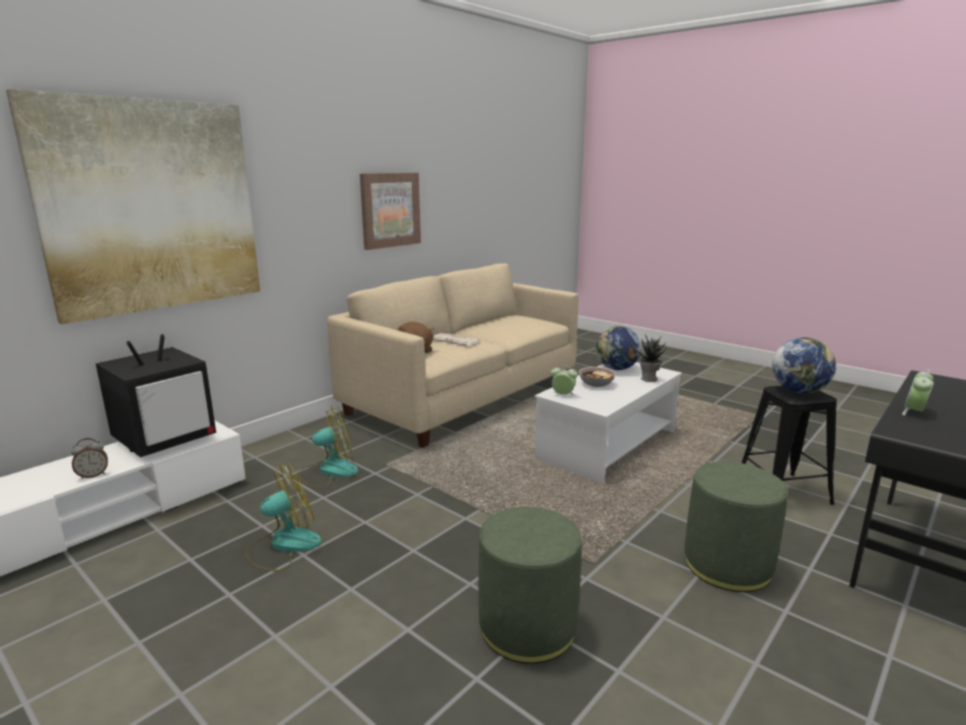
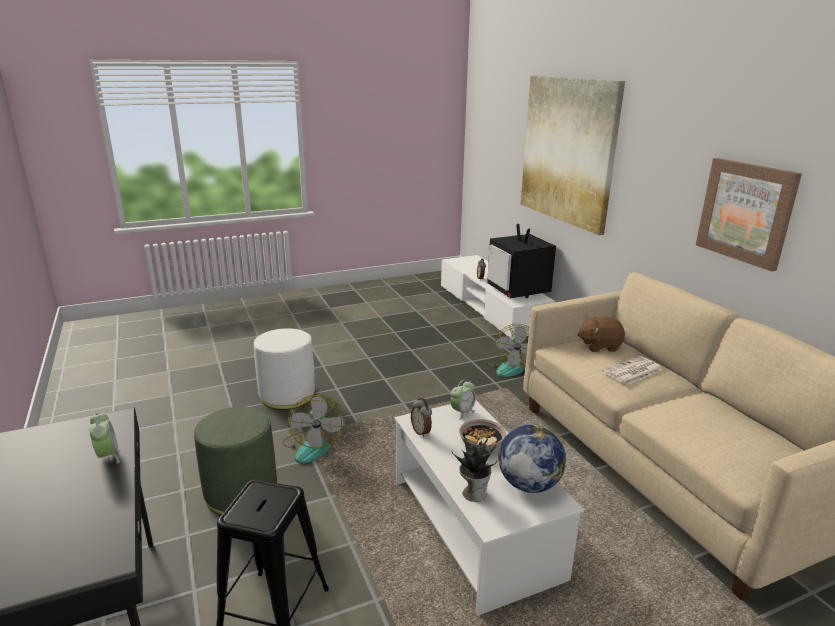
camera: 115 degrees right, 5 degrees up
(284, 545) = (424, 346): fan -> fan (313, 446)
(527, 626) = (287, 395): green ottoman -> white ottoman
(611, 403) = (421, 432): none -> alarm clock
(799, 391) = (264, 506): globe -> none

